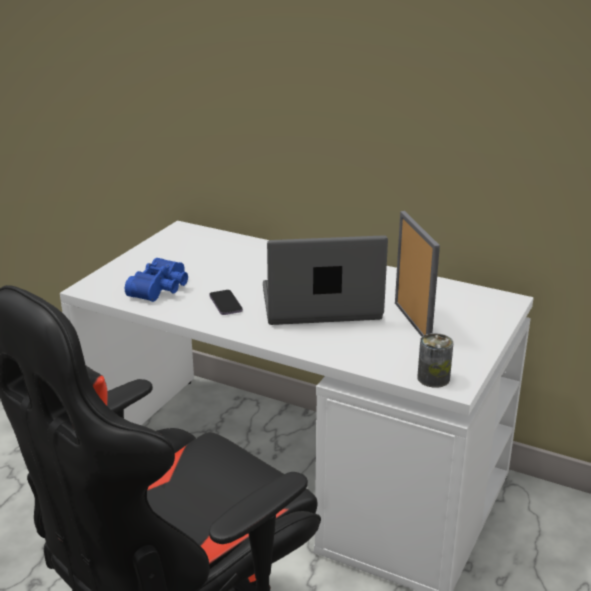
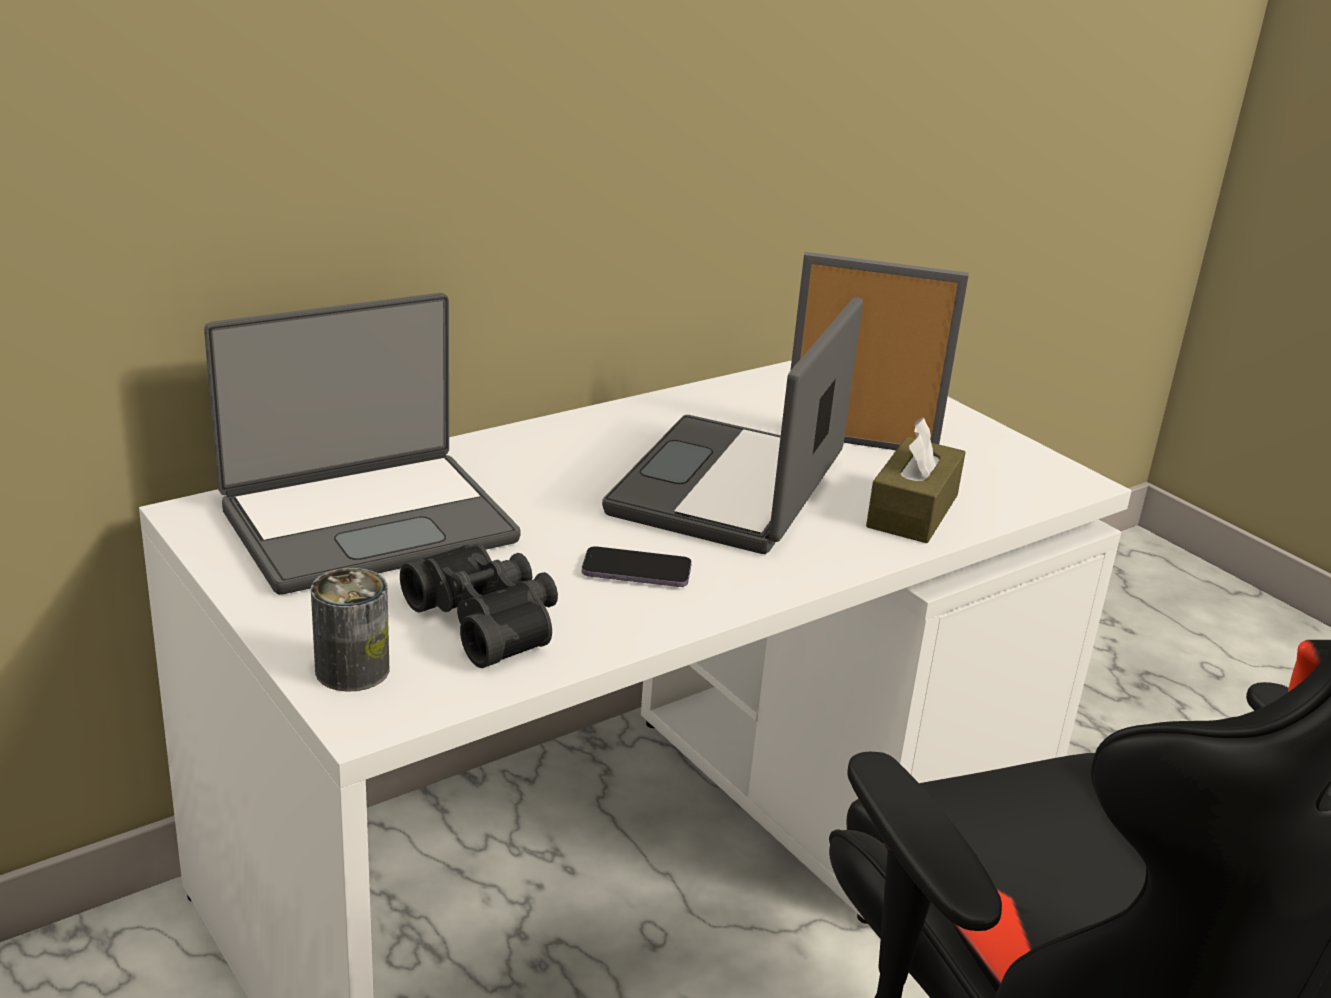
camera: 65 degrees left, 0 degrees up
(162, 289) = (489, 620): blue binoculars -> black binoculars
(206, 252) = (367, 522): none -> laptop
(355, 348) = (912, 511): none -> brown tissue box
(433, 378) = (1045, 487): can -> can (352, 670)

